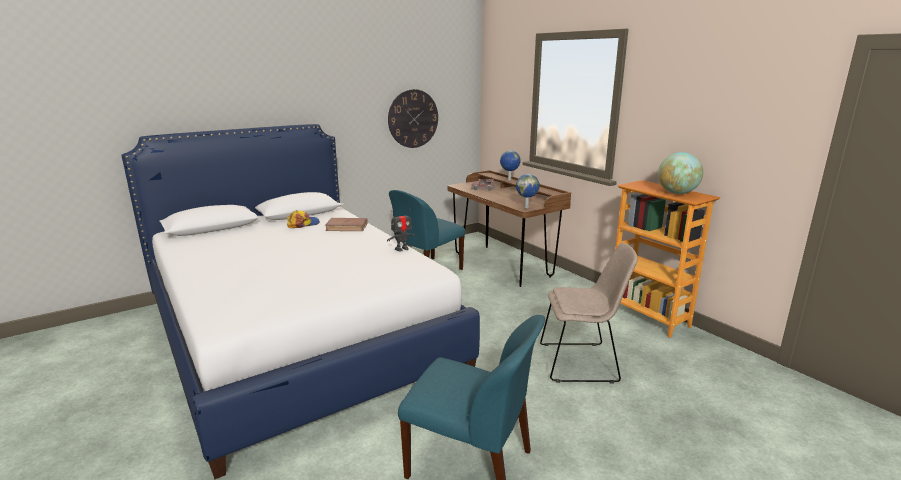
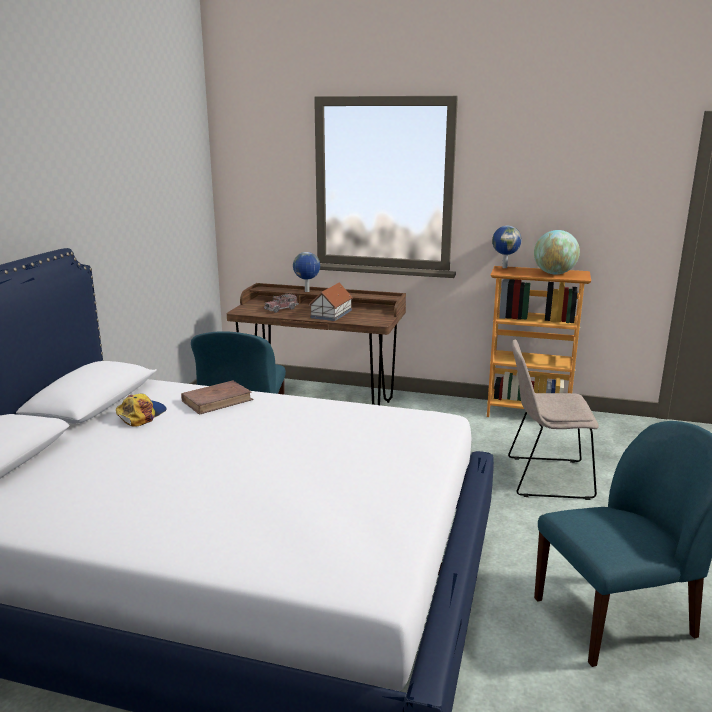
camera: 40 degrees left, 0 degrees up
(402, 249) = (352, 406): toy robot -> none
(413, 118) = (155, 223): wall clock -> none
(506, 197) = (331, 314): none -> toy house
(526, 207) = (378, 320): globe -> globe (504, 267)
(581, 362) = (545, 477): beige chair -> beige chair turned 135 degrees counterclockwise

